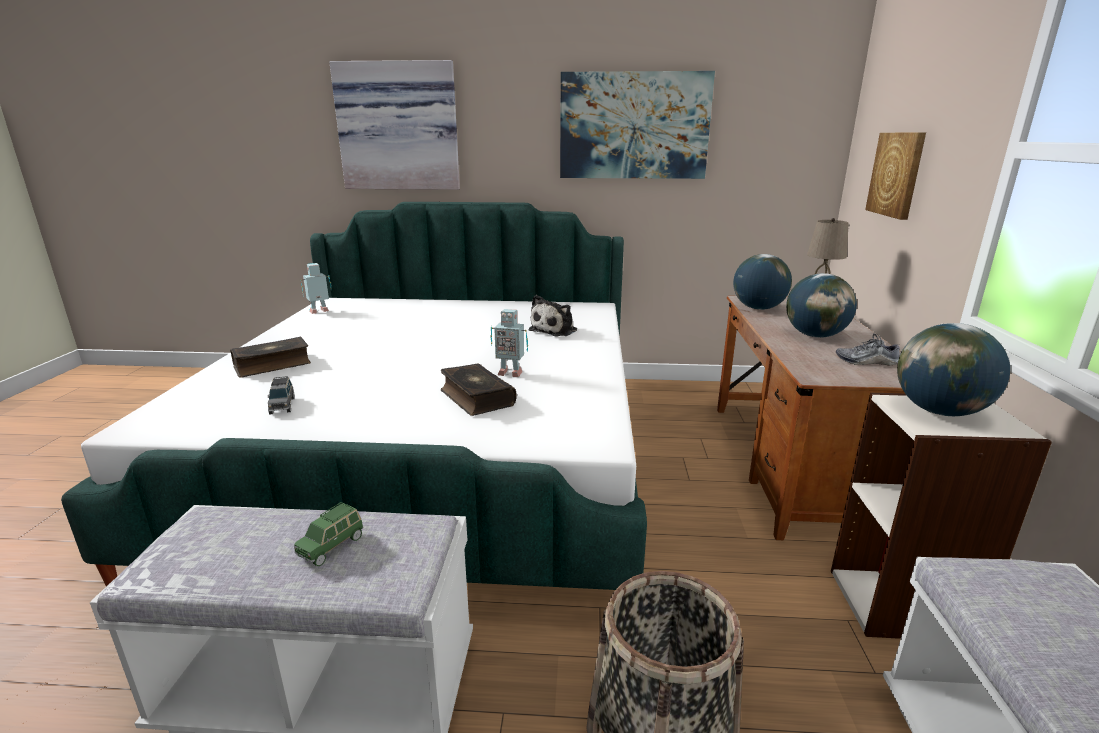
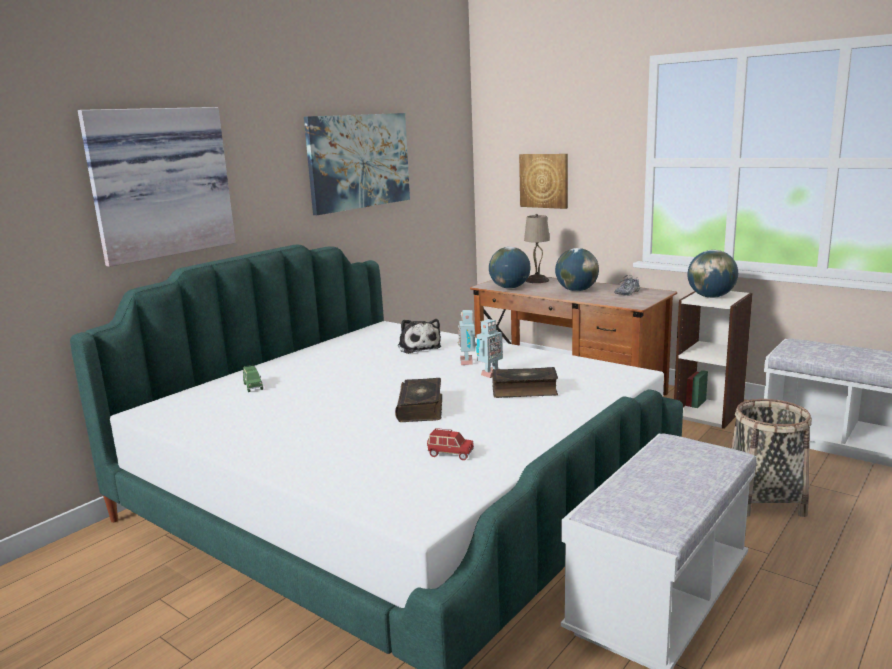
camera: 55 degrees left, 5 degrees down
(272, 365) = (330, 453): book -> book (421, 408)
(282, 405) = (450, 454): grey toy car -> red toy car
(320, 312) = (177, 420): toy robot -> toy robot (468, 362)
(332, 546) = (677, 466): green toy car -> green toy car (253, 386)

